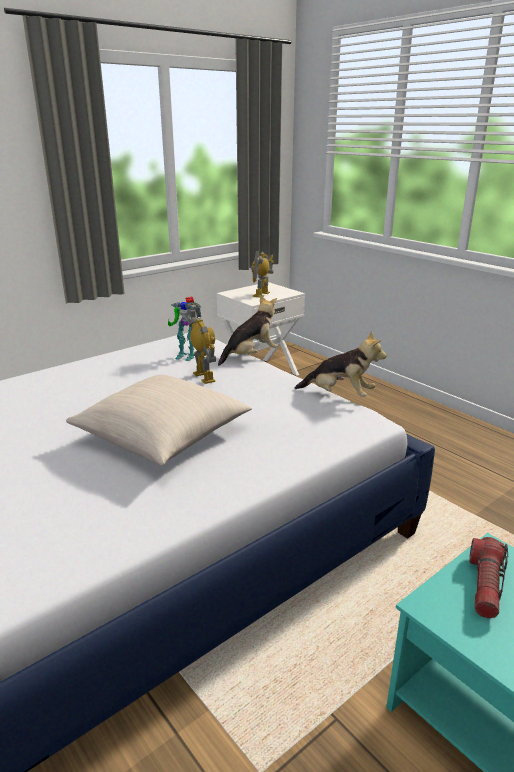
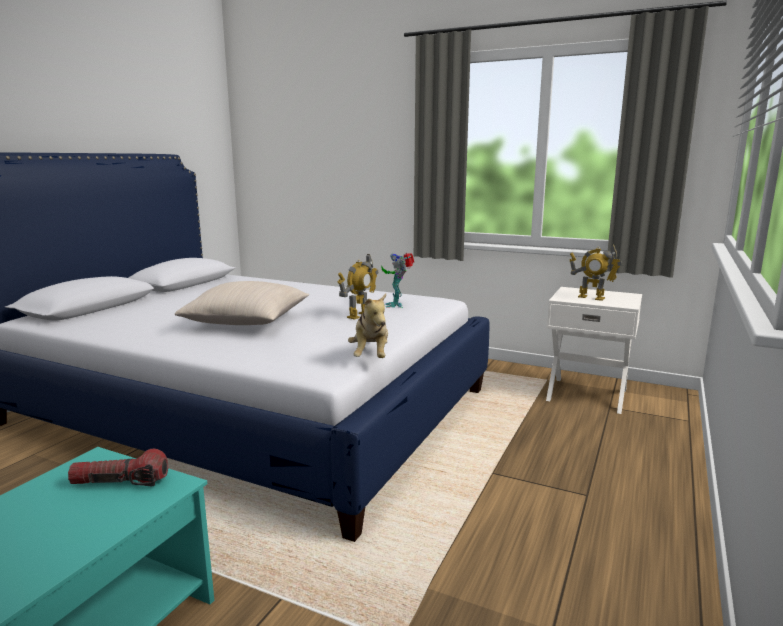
camera: 65 degrees right, 10 degrees down
(250, 356) = (424, 320): plush toy -> none
(262, 294) = (591, 297): toy robot -> toy robot turned 150 degrees counterclockwise

